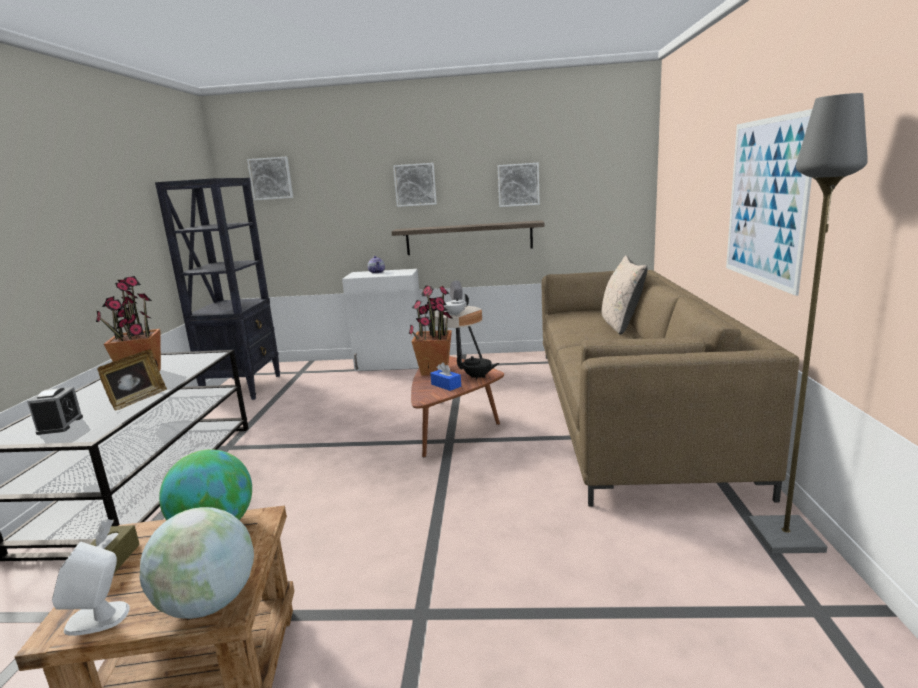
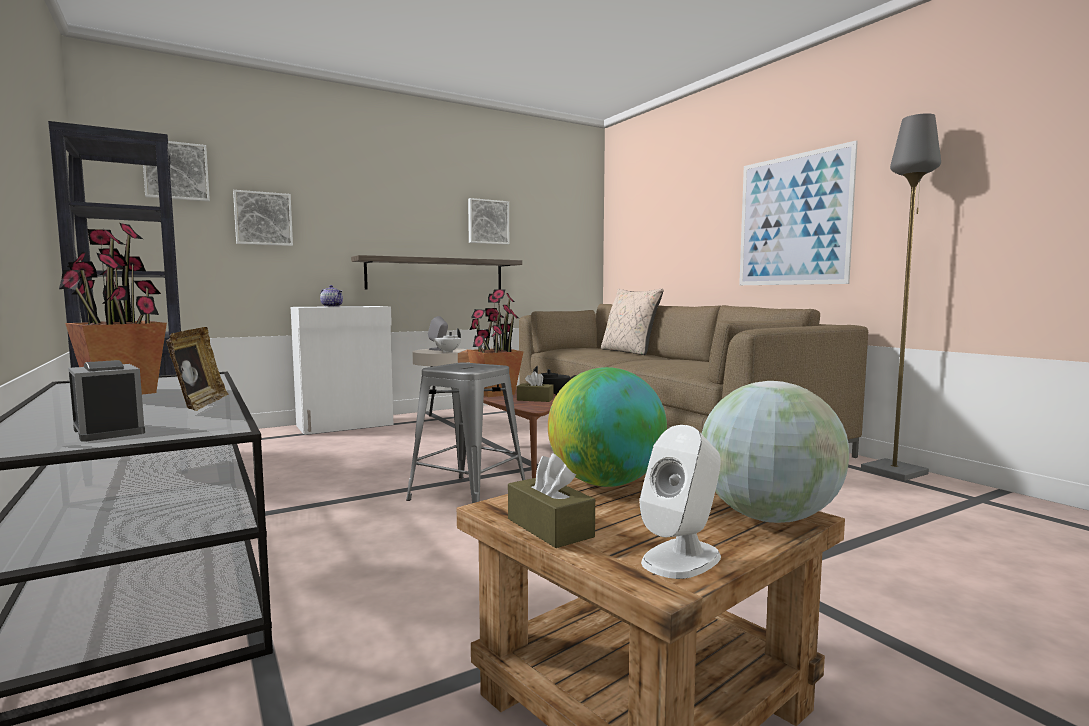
camera: 35 degrees left, 10 degrees down
(362, 461) = (468, 495): none -> grey stool
(415, 185) = (378, 207): picture -> picture (263, 219)
(446, 385) = (535, 399): blue tissue box -> brown tissue box

